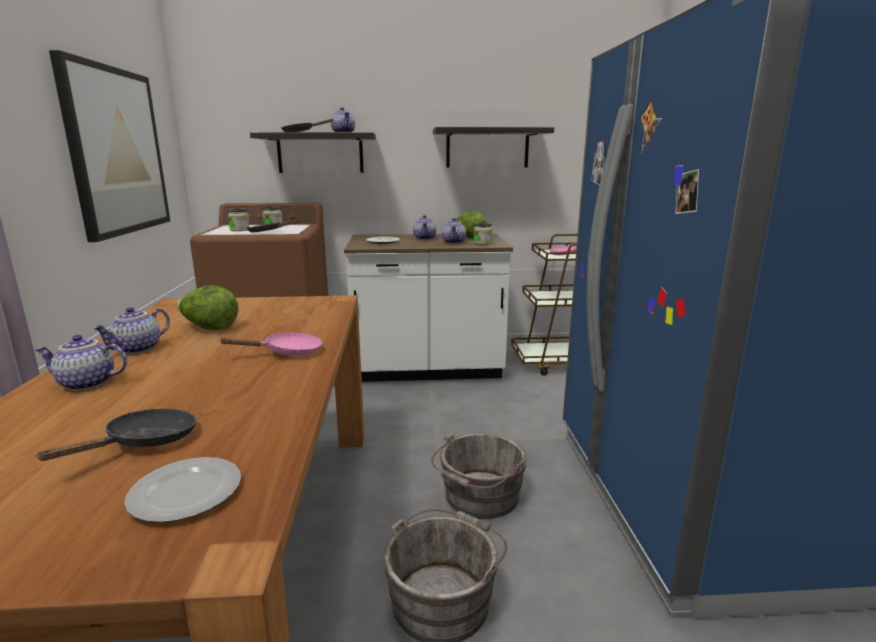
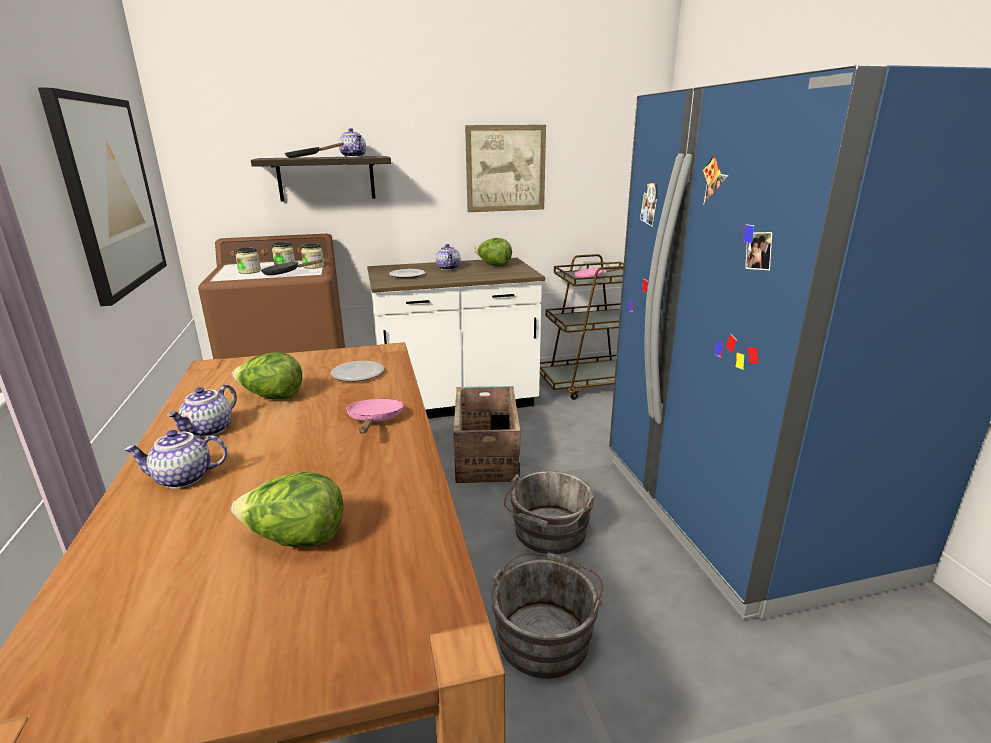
camera: 10 degrees left, 5 degrees up
(145, 442) = (296, 539): black frying pan -> lettuce
(185, 494) = (374, 589): plate -> plate (357, 374)
(287, 352) = (375, 420): pink frying pan -> pink frying pan turned 60 degrees counterclockwise
(441, 417) = (487, 454): none -> crate
(454, 242) = (482, 272): teapot -> none
(482, 243) = (512, 272): jar -> jar (313, 266)
(487, 148) = (505, 168): shelf -> picture

